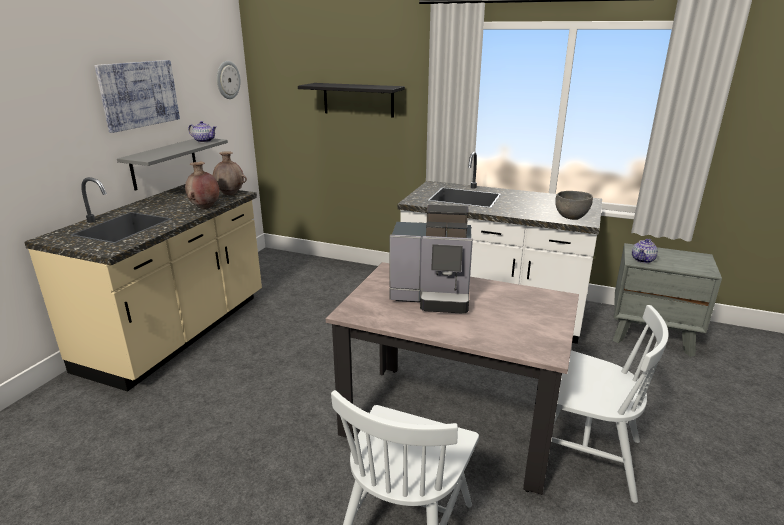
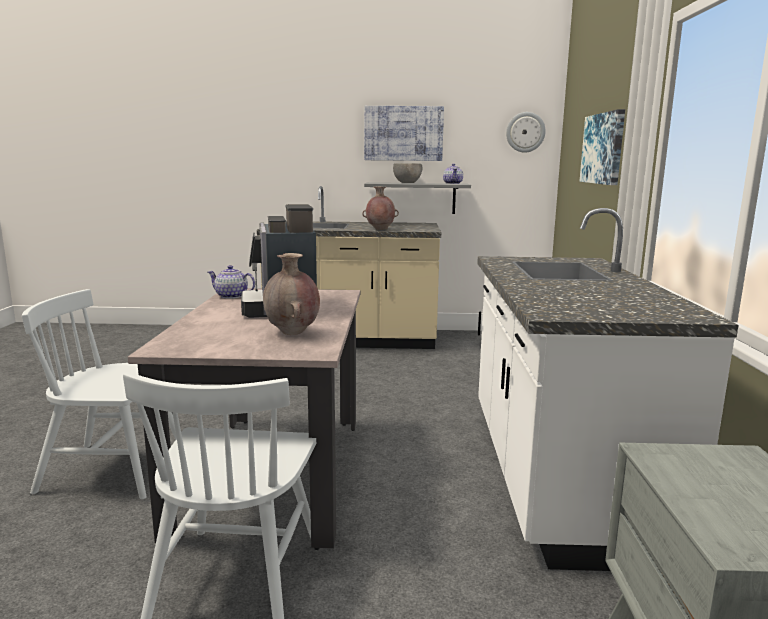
camera: 70 degrees right, 10 degrees down
(230, 194) = (424, 229): brown vase -> brown vase (292, 333)
(358, 100) = (604, 148): black shelf -> picture
(571, 217) = (558, 308): grey bowl -> grey bowl (407, 183)
(643, 260) = (675, 461): teapot -> teapot (231, 296)

